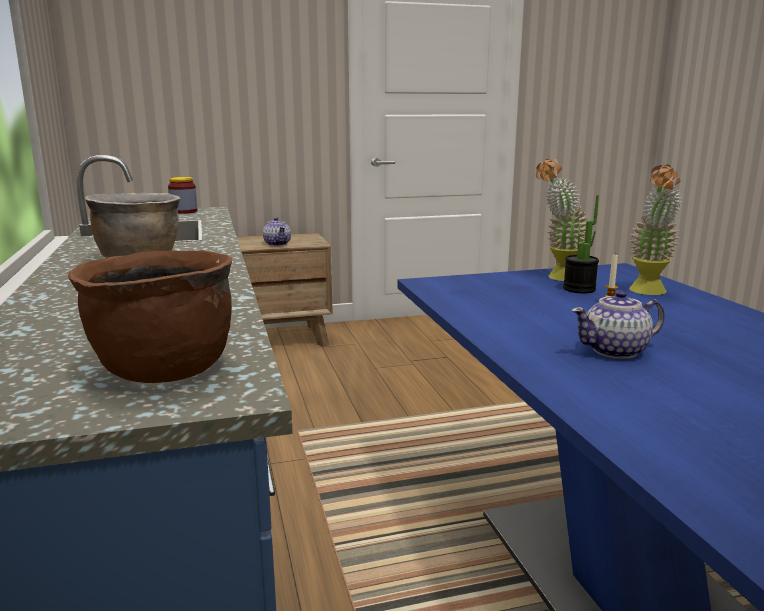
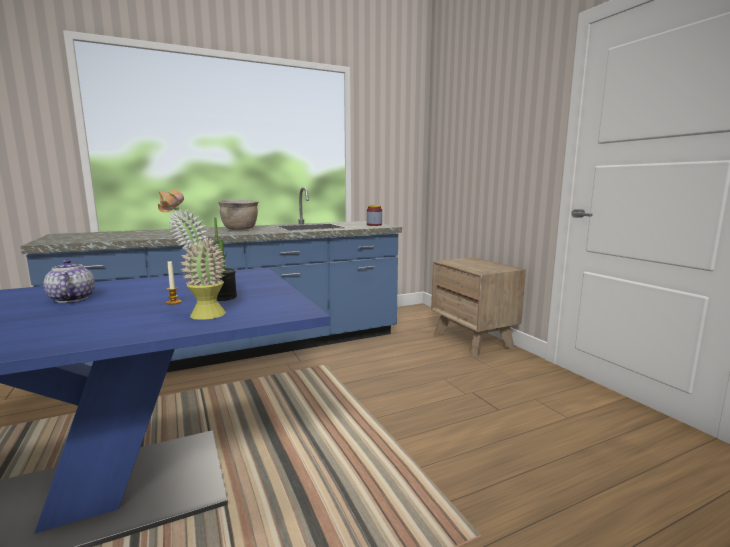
camera: 80 degrees right, 5 degrees down
(163, 370) = (77, 239): brown cooking pot -> none
(277, 244) = (466, 265): teapot -> none
(557, 278) = (261, 293): potted plant -> none

